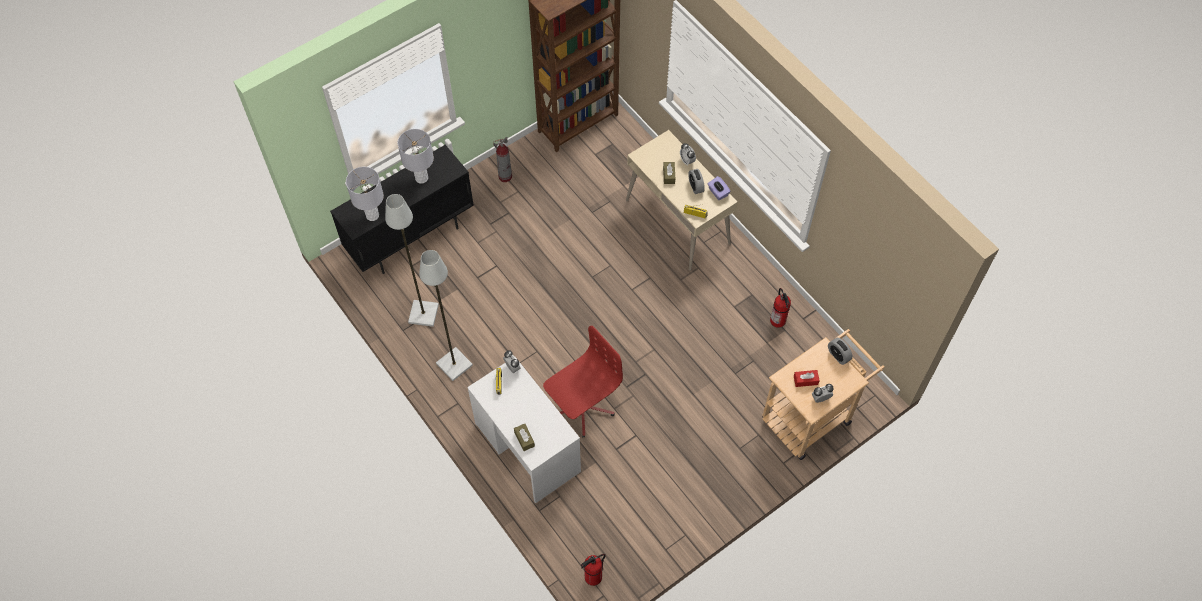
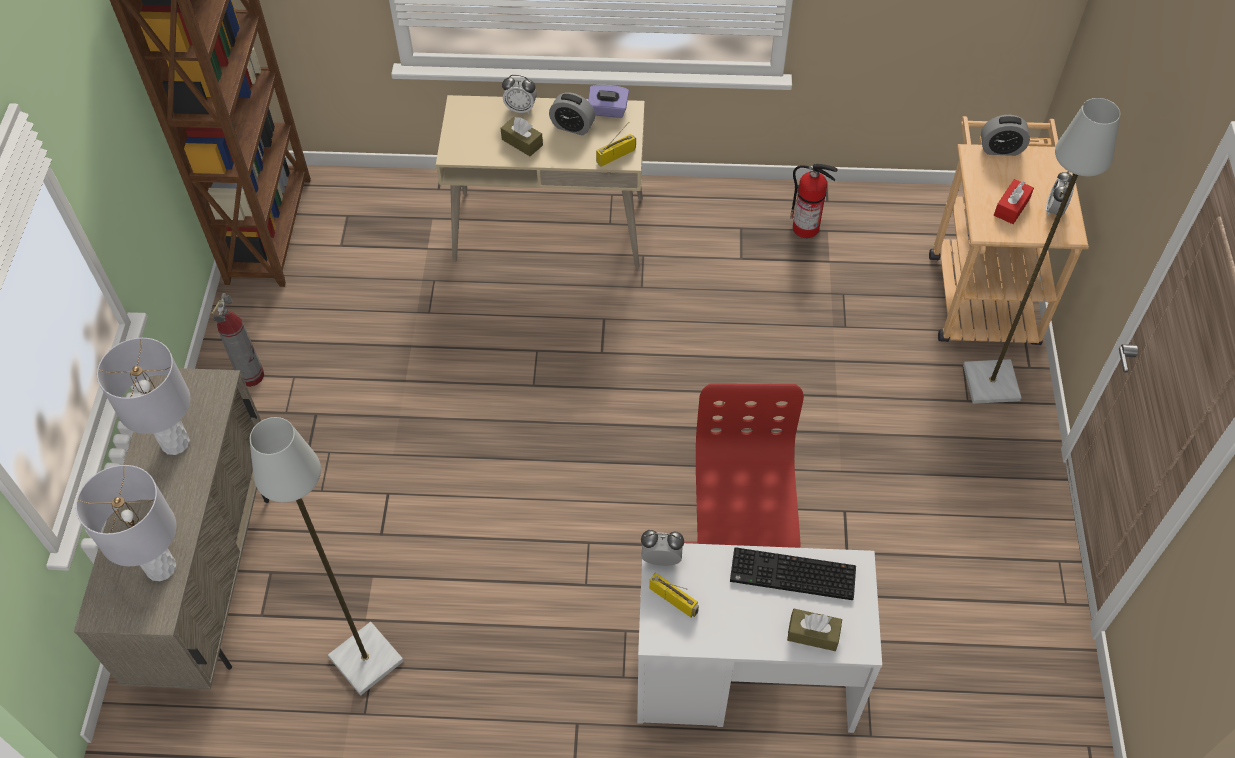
camera: 50 degrees left, 5 degrees down
(411, 238) = (213, 579): black cabinet -> beige cabinet
(453, 364) = (501, 680): grey floor lamp -> grey floor lamp (990, 384)
(543, 416) = (791, 576): none -> keyboard
(593, 577) = (1046, 739): fire extinguisher -> none

